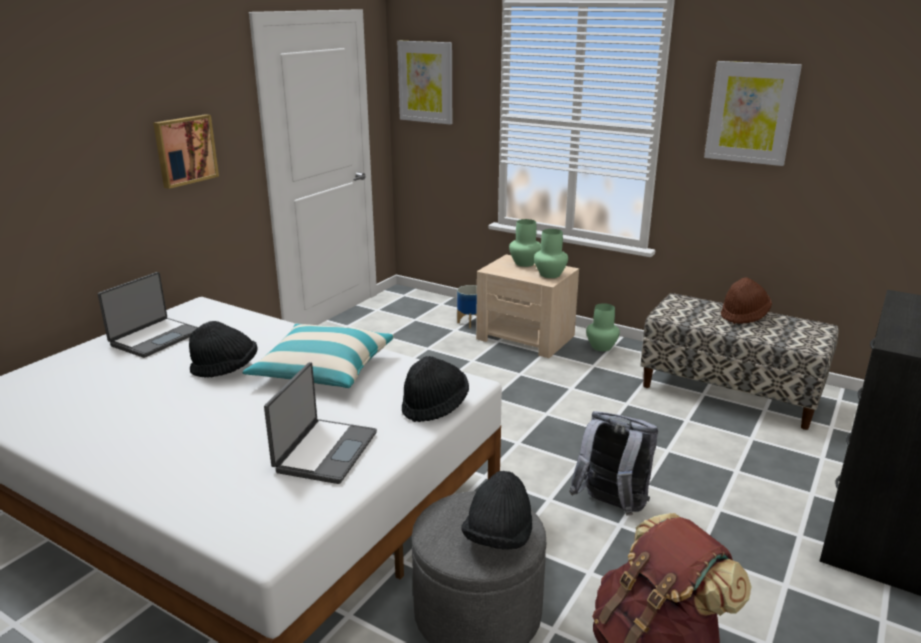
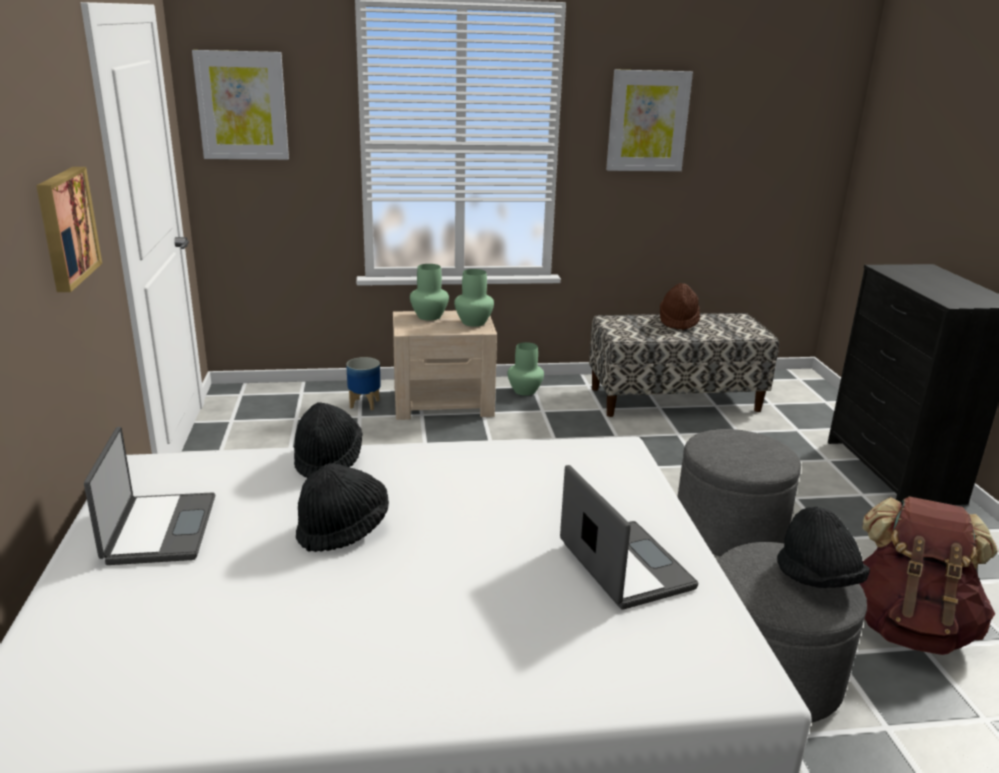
camera: 40 degrees left, 0 degrees up
(323, 369) = (457, 486): pillow -> none
(435, 406) = (632, 479): black hat -> black hat (328, 460)
(611, 506) = (729, 531): grey backpack -> grey ottoman

